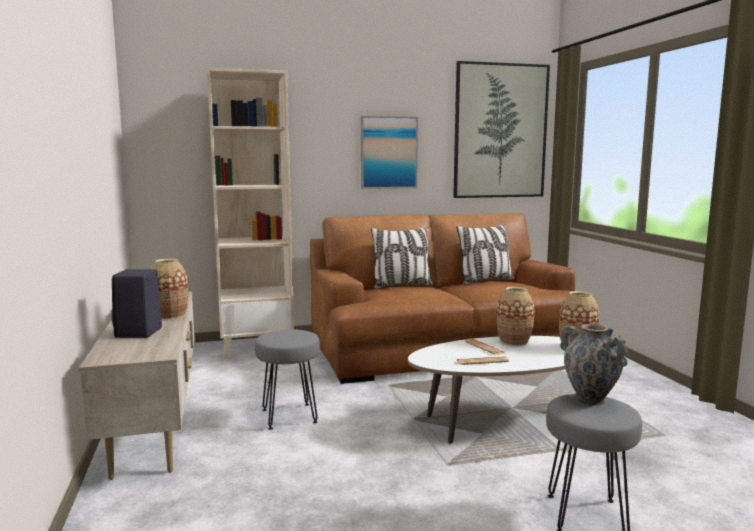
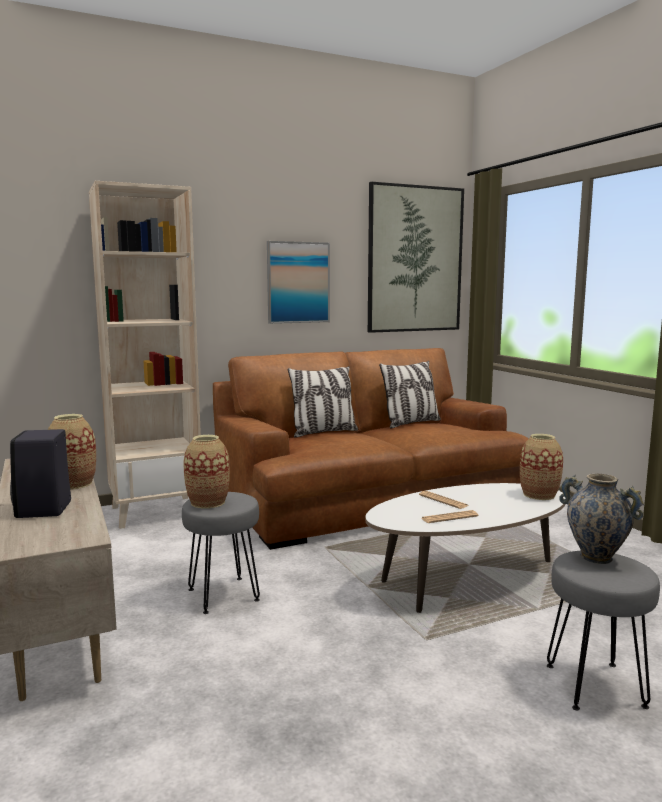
camera: 10 degrees left, 0 degrees up
(514, 341) = (470, 491): vase -> vase (208, 502)

